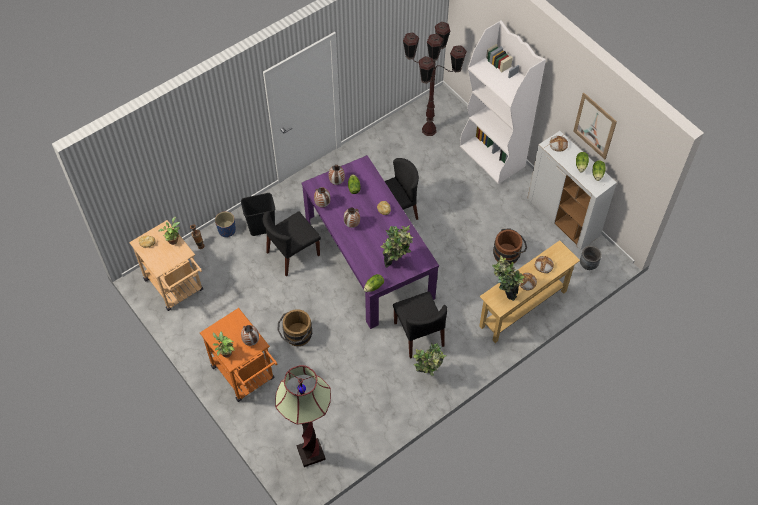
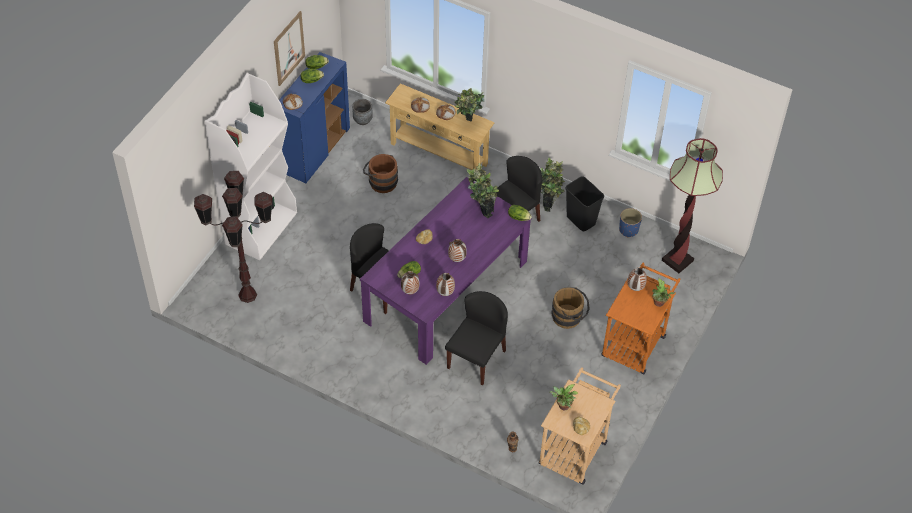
camera: 115 degrees left, 5 degrees down
(226, 230) = (478, 433): blue planter -> blue planter (628, 230)
(261, 228) = (458, 401): black trash can -> black trash can (581, 220)
(293, 254) = (476, 359): black chair -> black chair turned 90 degrees counterclockwise
(563, 218) = (315, 151): white cabinet -> blue cabinet

